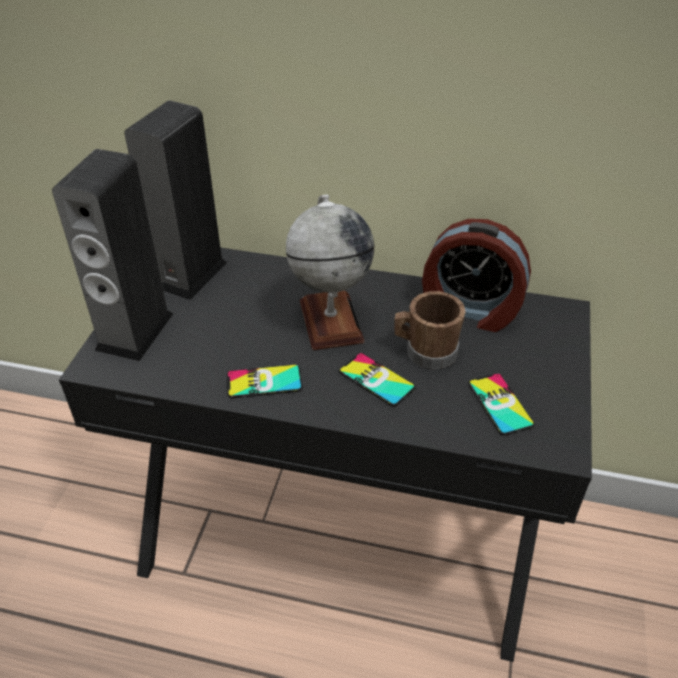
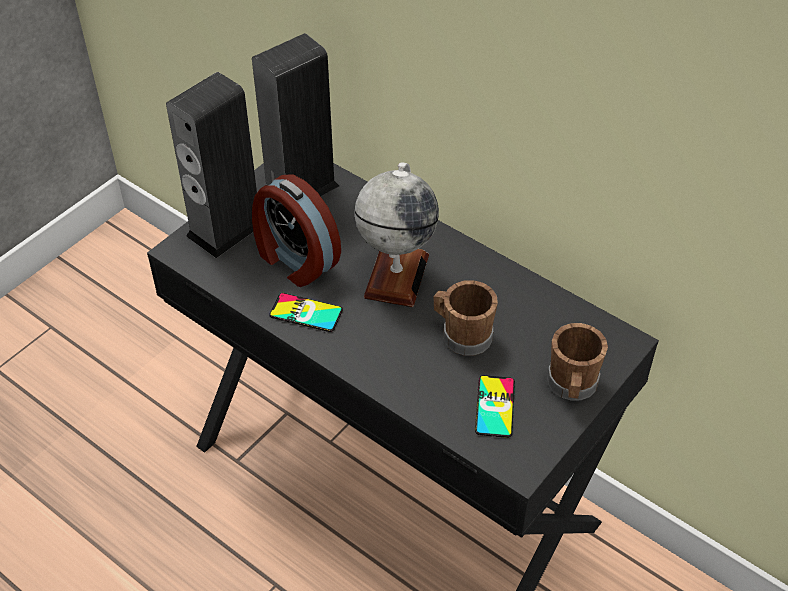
camera: 25 degrees right, 5 degrees up
(376, 380) = (401, 345): phone -> none
(470, 311) = (531, 309): alarm clock -> alarm clock (295, 260)
(551, 362) = (572, 386): none -> brown mug

